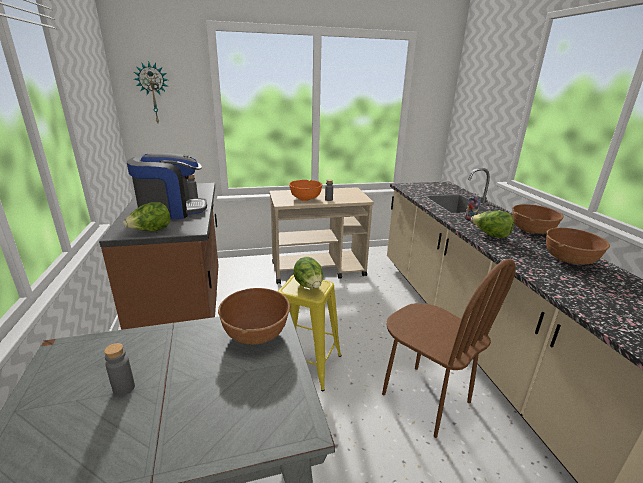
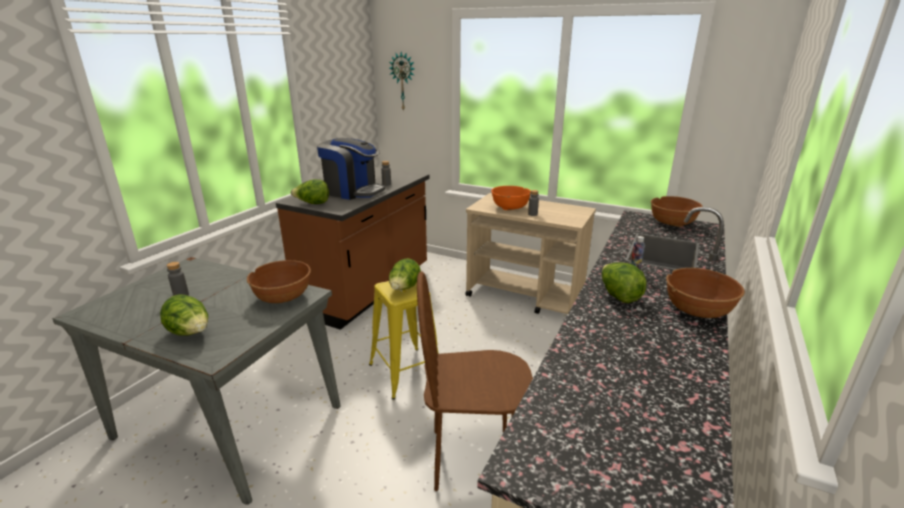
camera: 40 degrees right, 0 degrees up
(224, 420) = (191, 333): none -> lettuce
(425, 398) = (472, 457): brown chair -> brown chair turned 90 degrees clockwise
(569, 260) = (664, 355): brown bowl -> brown bowl (672, 223)

